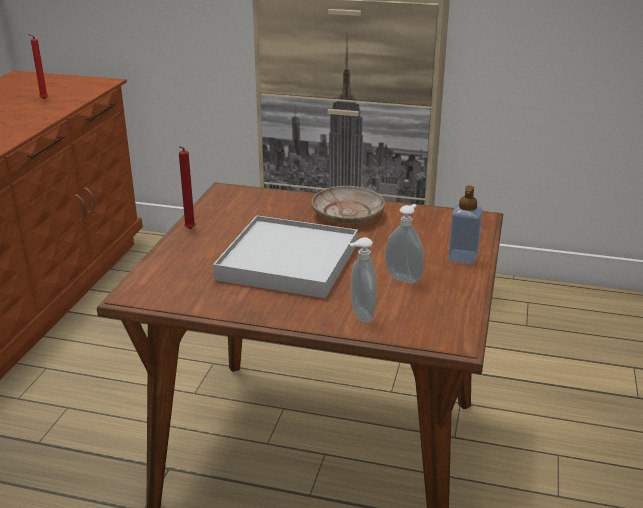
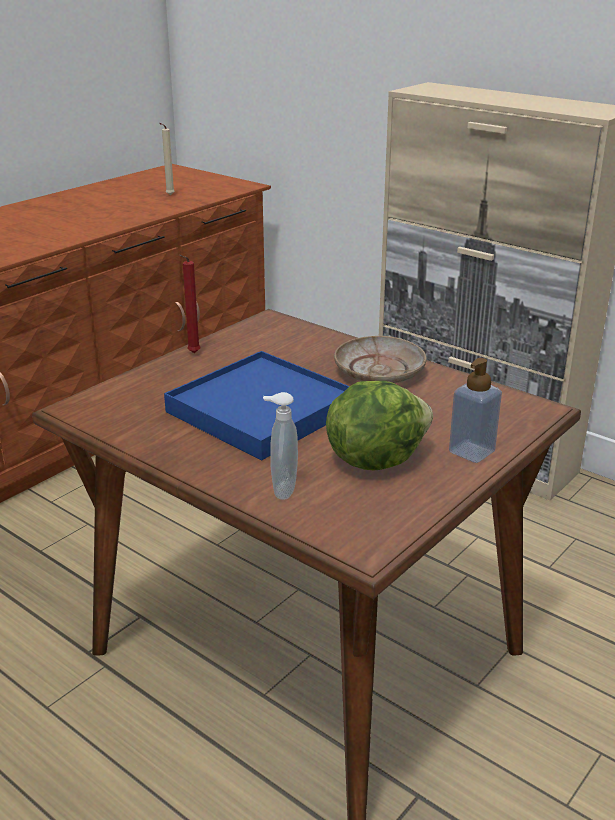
camera: 25 degrees right, 0 degrees up
(43, 99) = (169, 195): red candle -> beige candle
(289, 261) = (262, 410): white tray -> blue tray
(404, 278) = (375, 459): soap dispenser -> lettuce

